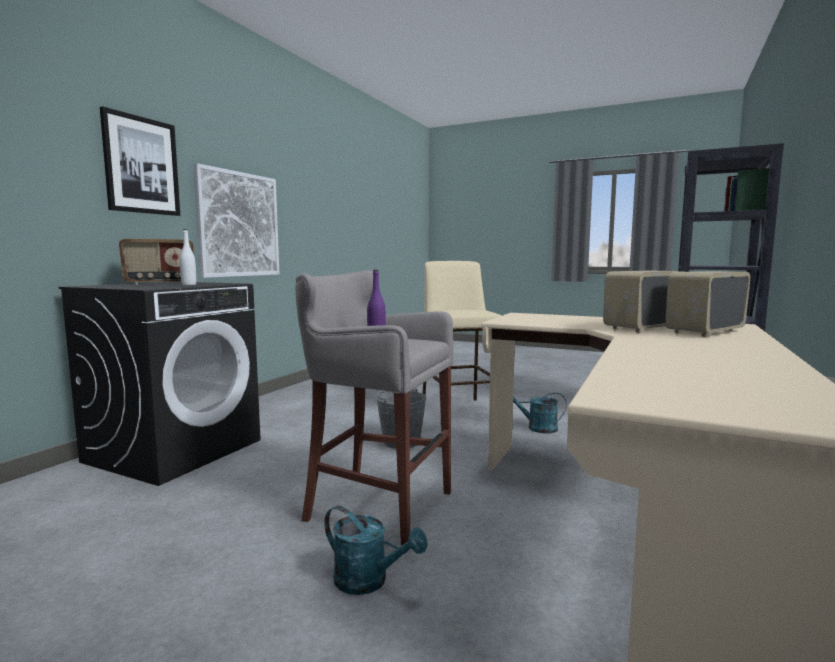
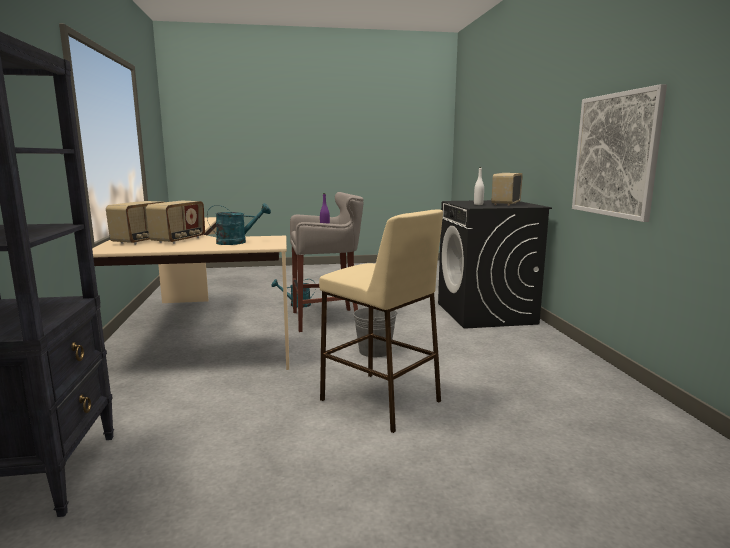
camera: 145 degrees right, 5 degrees up
(141, 165) = (557, 114): picture -> none
(536, 428) = (275, 398): turquoise watering can -> turquoise watering can (237, 242)

